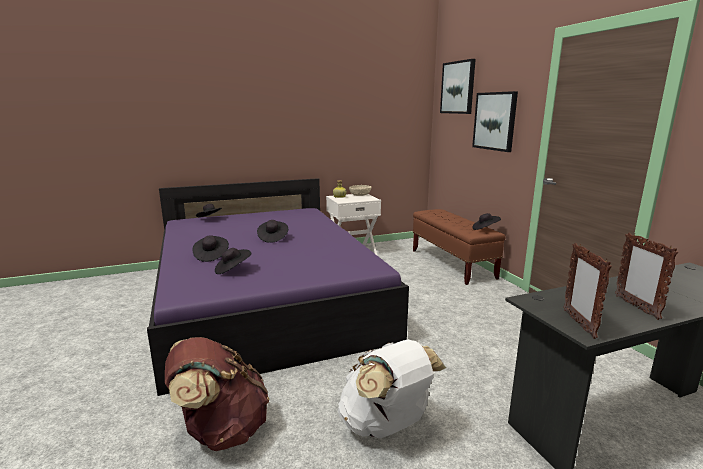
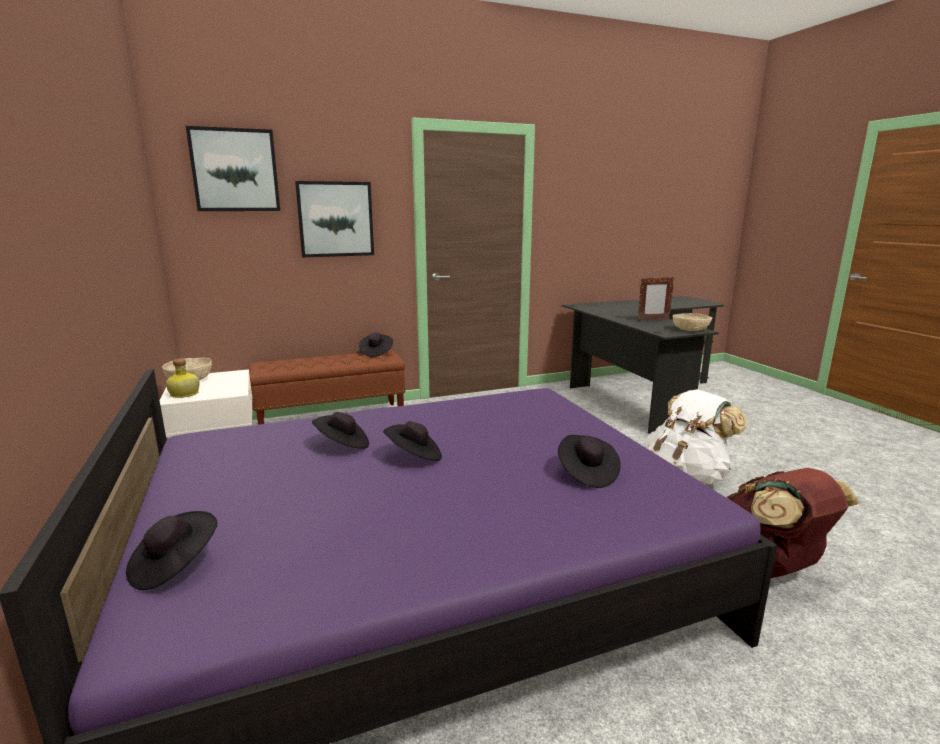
camera: 90 degrees left, 0 degrees up
(211, 256) = (520, 506): black hat -> black hat (342, 445)
(578, 324) = (690, 330): picture frame -> beige bowl

